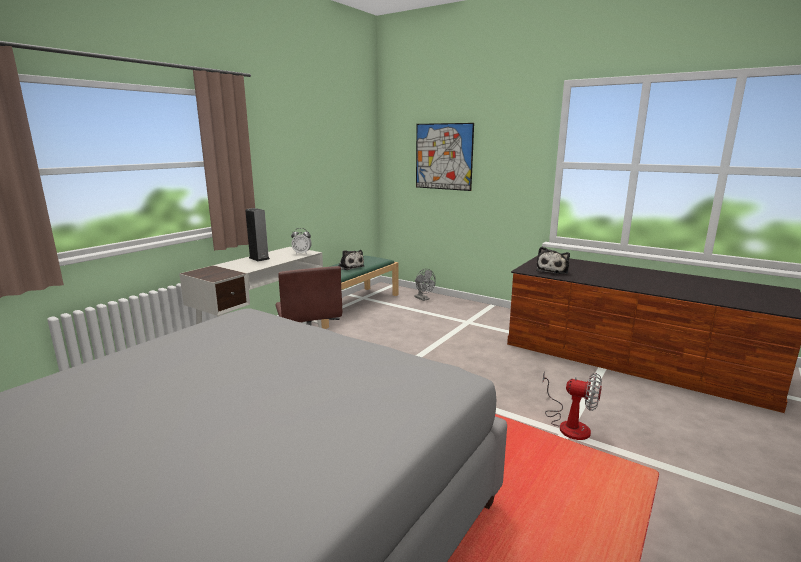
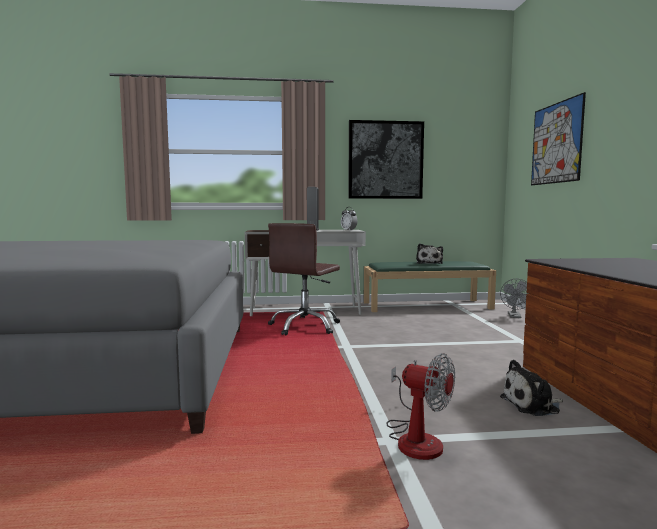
camera: 50 degrees right, 10 degrees down
(297, 166) = (385, 160): none -> picture
(553, 270) = (588, 263): plush toy -> plush toy (532, 405)
(569, 424) = (415, 438): fan -> fan turned 45 degrees counterclockwise

